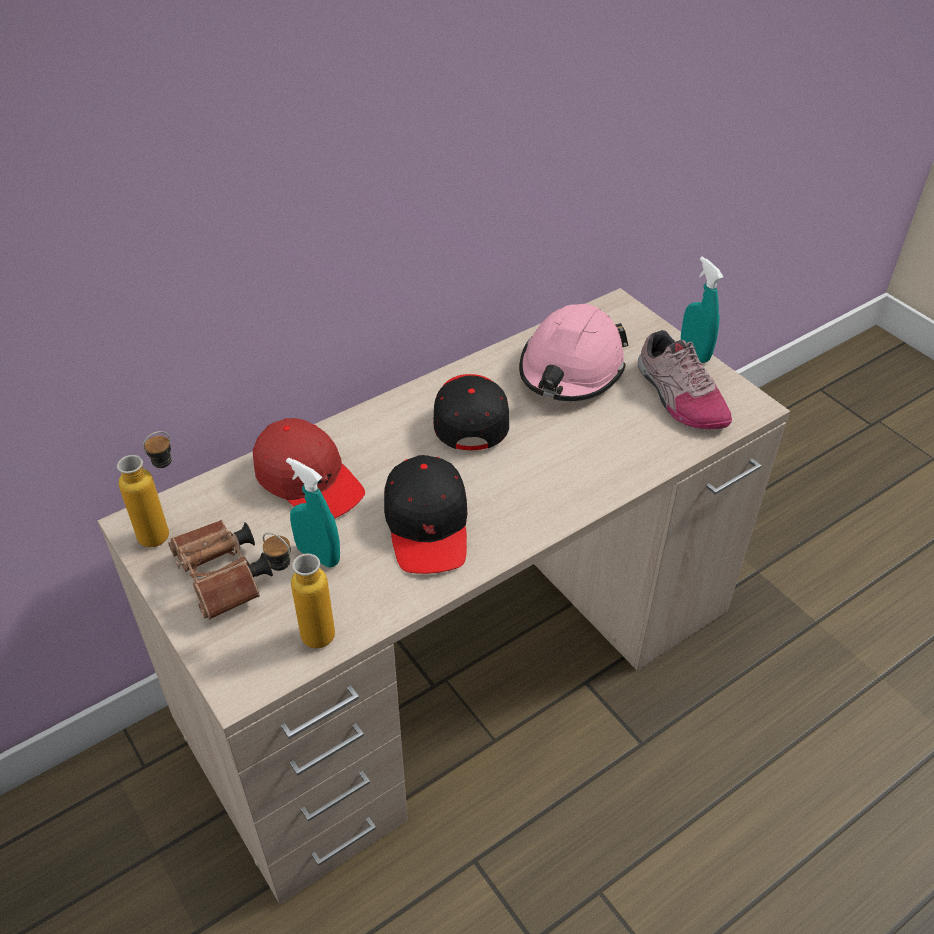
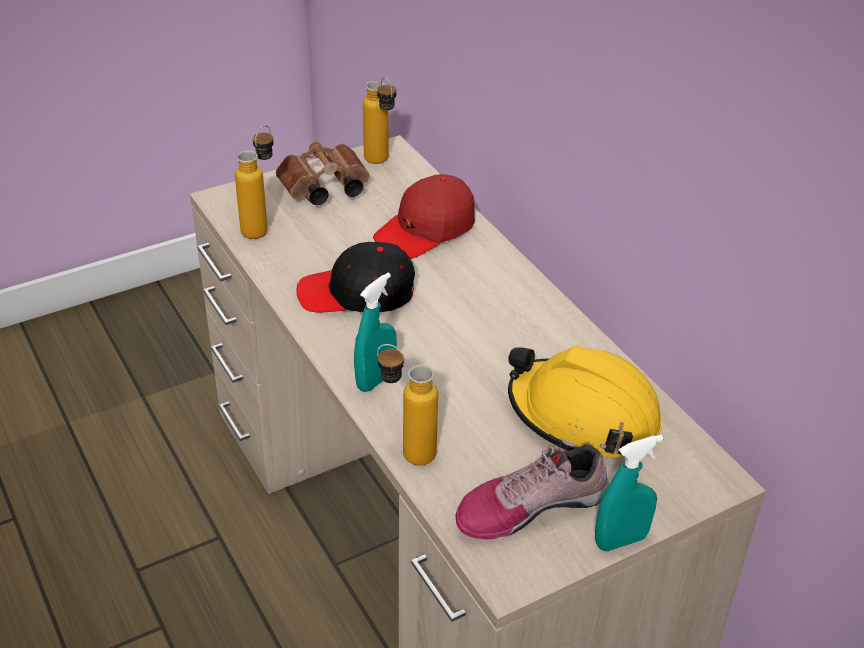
camera: 95 degrees right, 5 degrees down
(318, 555) = (336, 233): turquoise spray bottle -> turquoise spray bottle (376, 380)
(470, 416) = (505, 330): black cap -> none
(571, 369) = (583, 416): pink hard hat -> yellow hard hat
(644, 469) = (406, 450): none -> bottle

